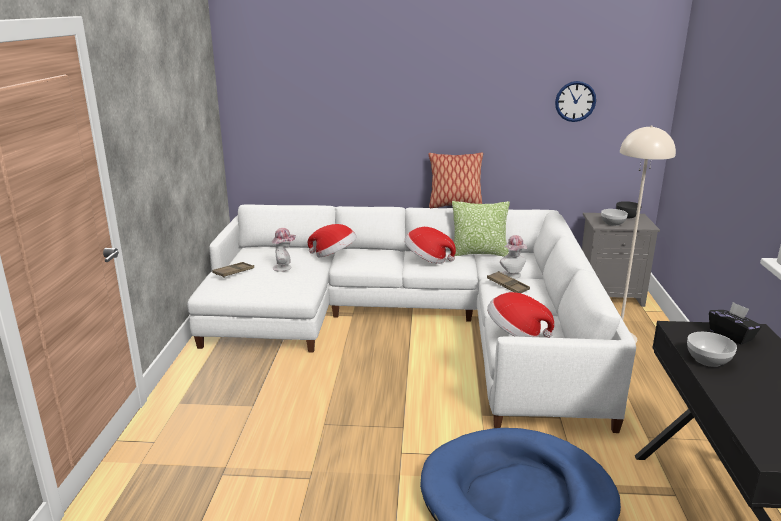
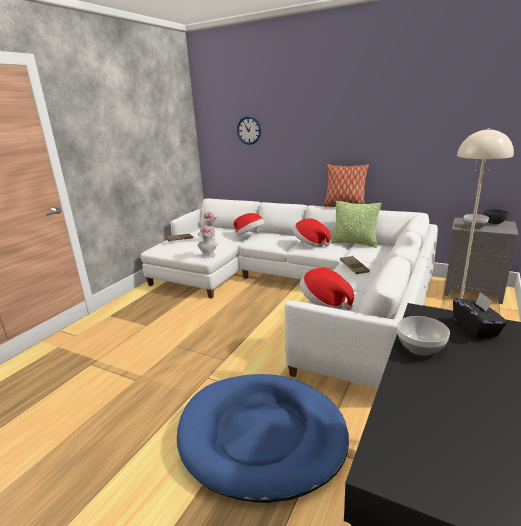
camera: 25 degrees right, 0 degrees up
(513, 275) = (366, 261): hat -> hat (208, 255)
(575, 101) = (449, 119): wall clock -> wall clock (249, 130)

